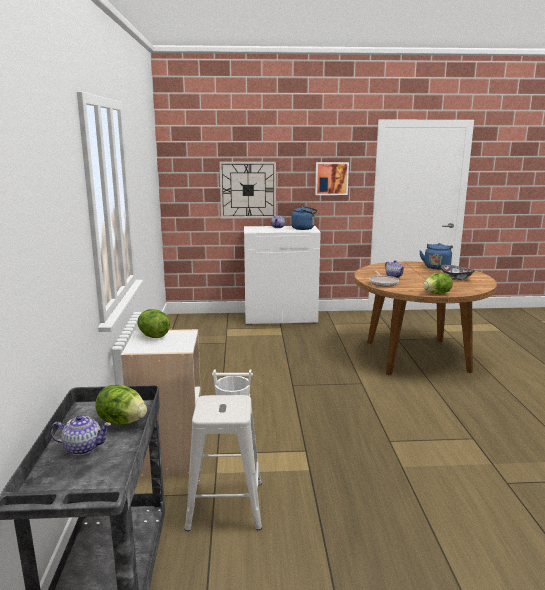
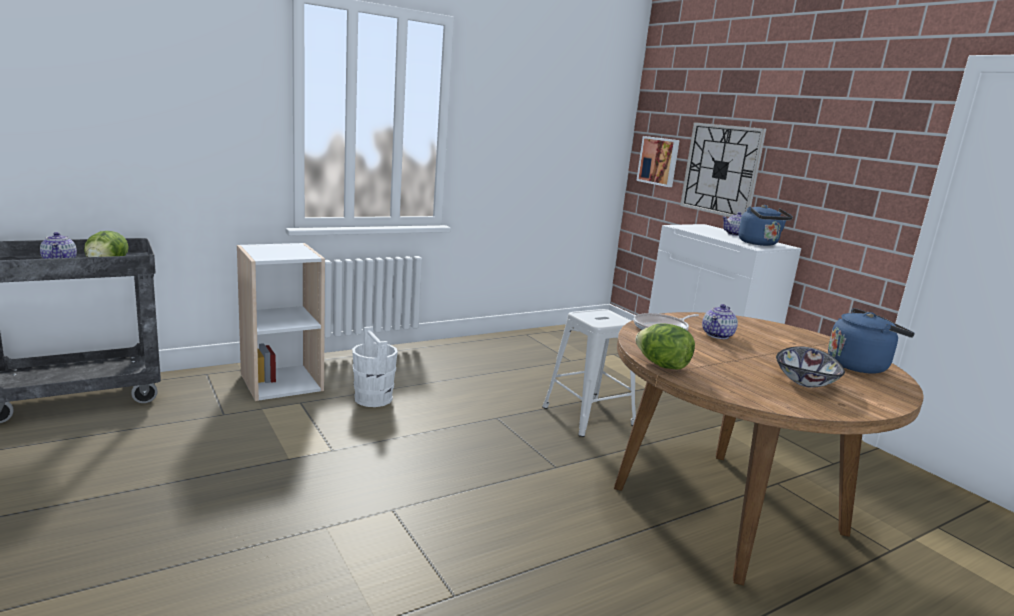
camera: 60 degrees right, 0 degrees up
(153, 336) = (291, 248): lettuce -> none
(225, 505) = (204, 423): white stool -> white stool (588, 416)
(331, 178) = (848, 168): picture -> picture (659, 161)

